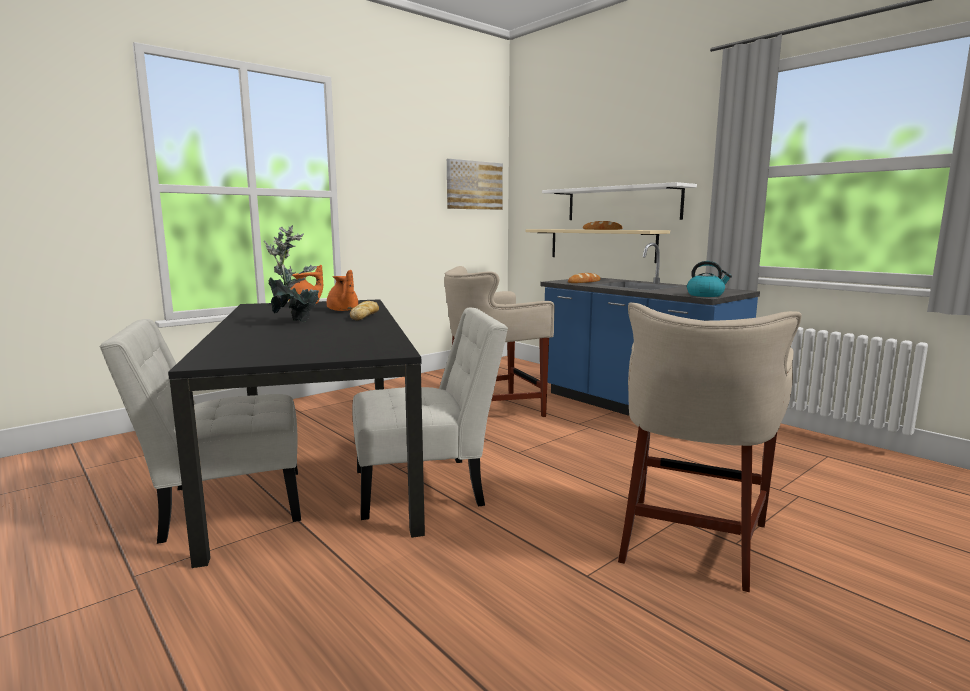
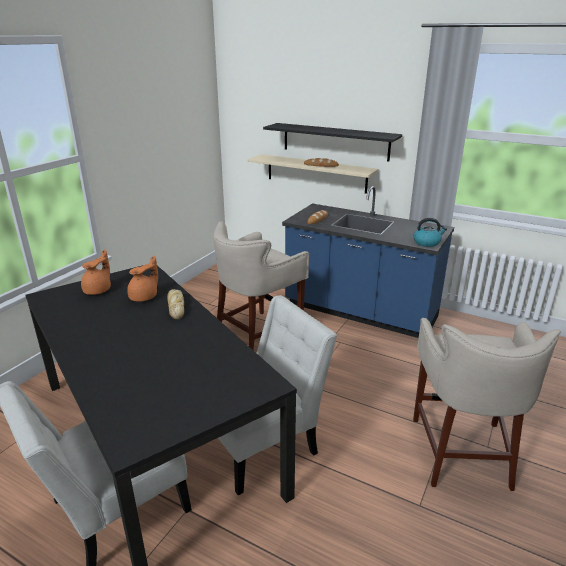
camera: 20 degrees left, 15 degrees up
(294, 321) = (122, 331): potted plant -> none
(343, 310) = (145, 297): orange teapot -> orange teapot turned 90 degrees counterclockwise
(474, 185) = (193, 116): picture -> none
(622, 204) = (335, 141): white shelf -> black shelf

